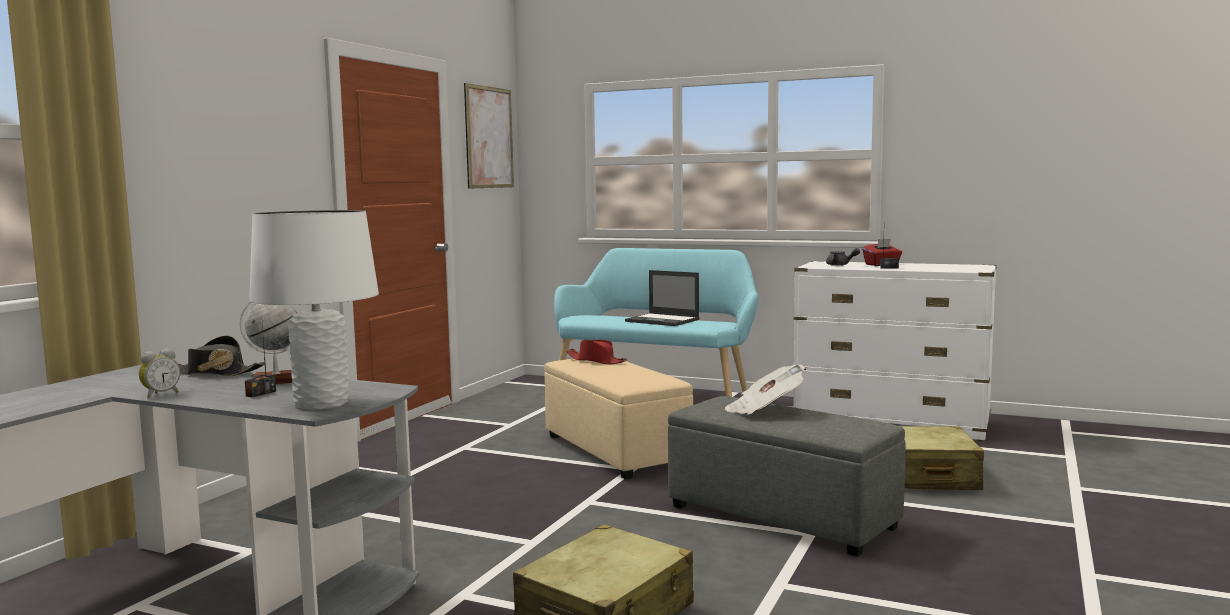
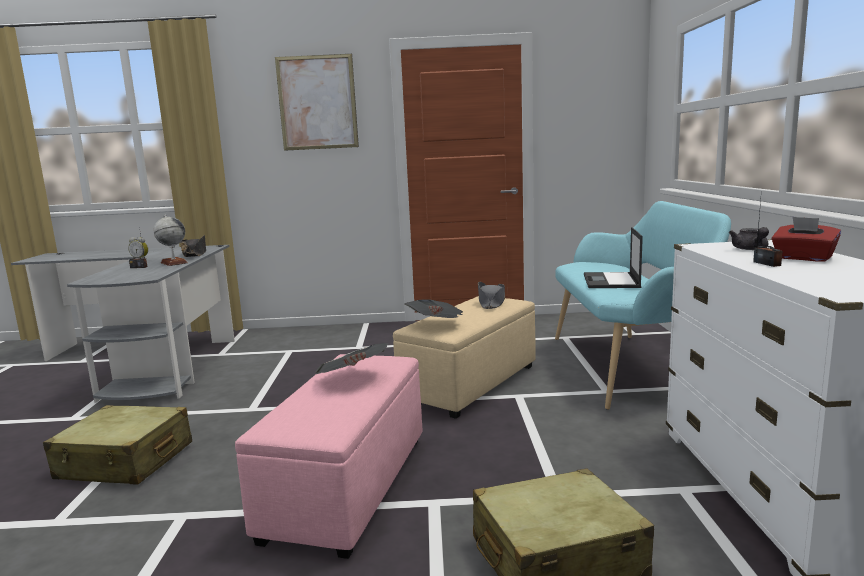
camera: 65 degrees right, 5 degrees up
(322, 404) = (108, 277): white table lamp -> none
(489, 137) = (595, 93): picture -> picture (317, 102)
(596, 361) = (491, 303): red hat -> grey hat
(642, 379) = (436, 325): none -> newspaper
(783, 517) = (347, 487): grey ottoman -> pink ottoman

